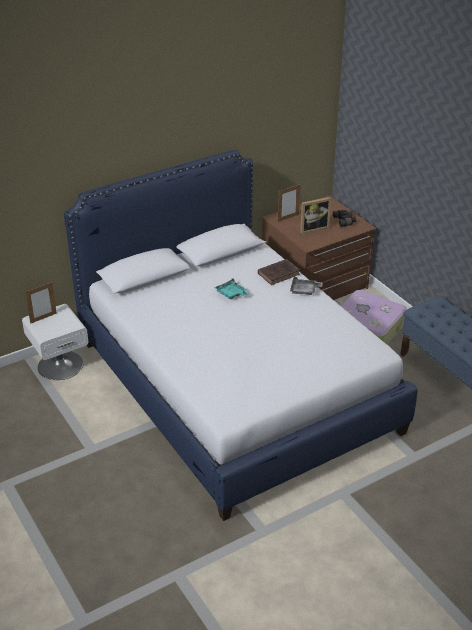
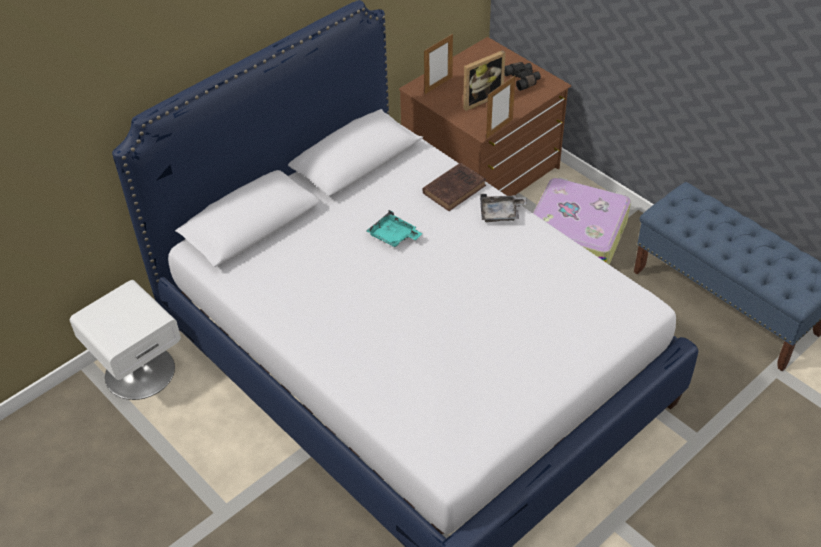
camera: 10 degrees left, 10 degrees up
(43, 318) = (103, 312): picture frame -> picture frame (499, 128)

